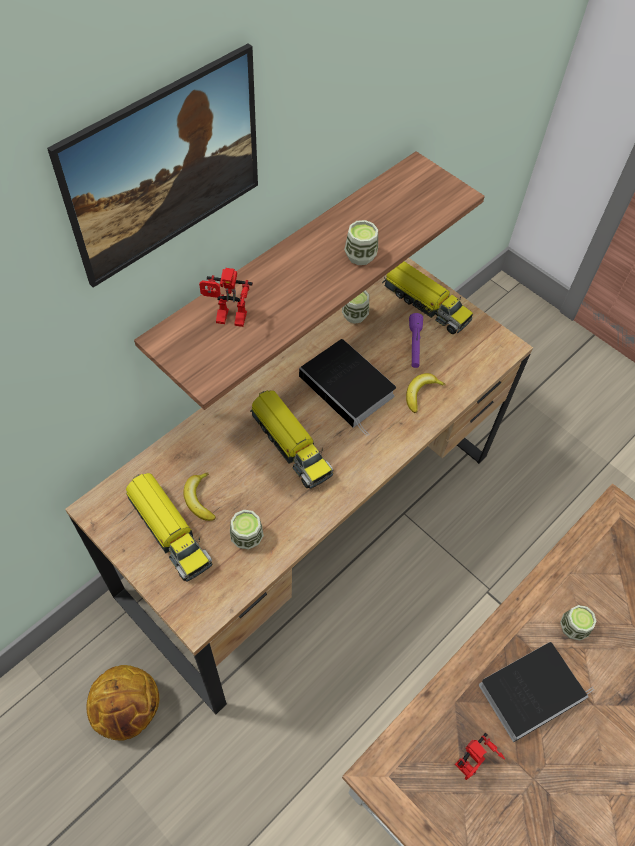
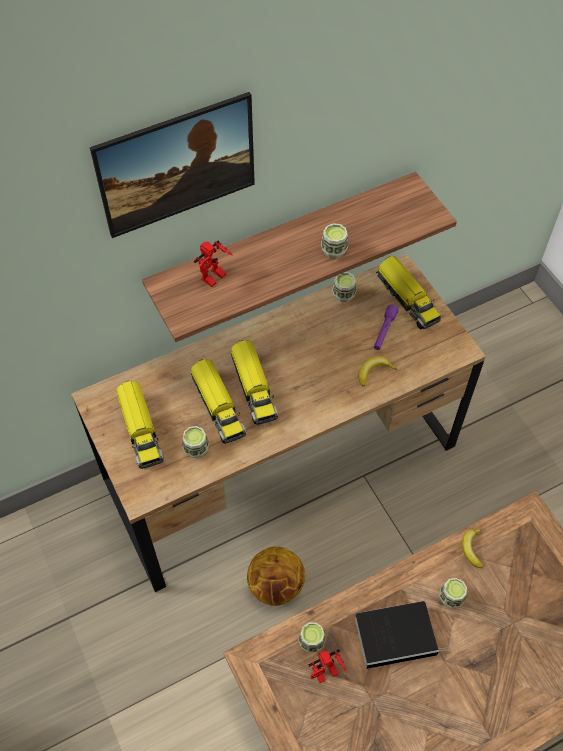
camera: 20 degrees right, 0 degrees up
(129, 710) = (90, 569): basketball -> basketball (276, 586)
(199, 499) = (170, 411): banana -> banana (472, 548)
(228, 320) = (214, 279): toy robot -> toy robot turned 75 degrees counterclockwise
(255, 477) = (218, 405): none -> toy truck
(349, 387) = (317, 353): book -> none
(440, 729) = (311, 641): none -> cup

